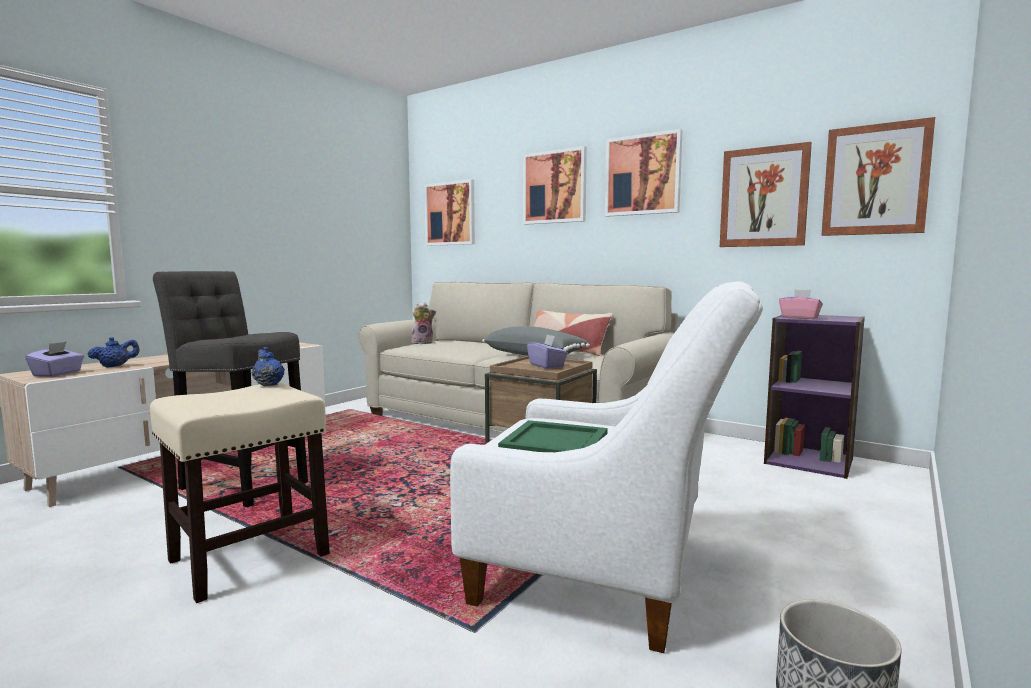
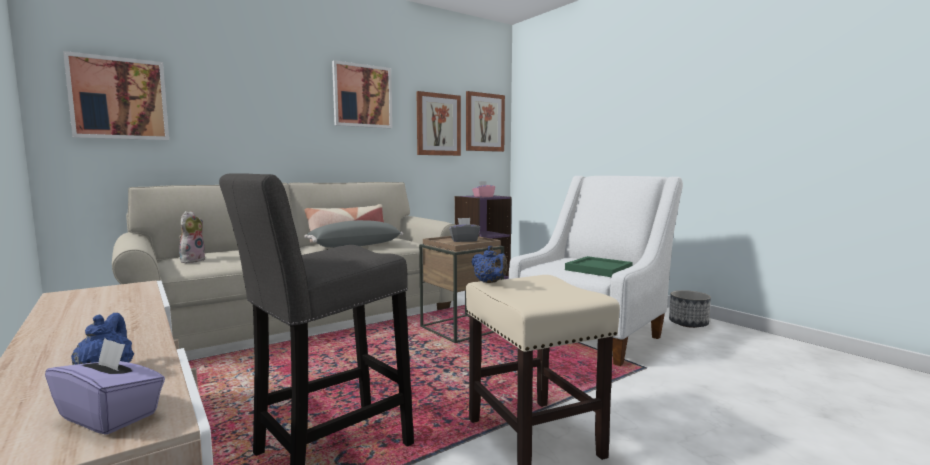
camera: 70 degrees left, 0 degrees up
(268, 384) = (489, 282): blue teapot -> blue teapot turned 105 degrees counterclockwise
(547, 366) = (464, 240): purple tissue box -> grey tissue box
(554, 187) = (279, 91): picture -> none

